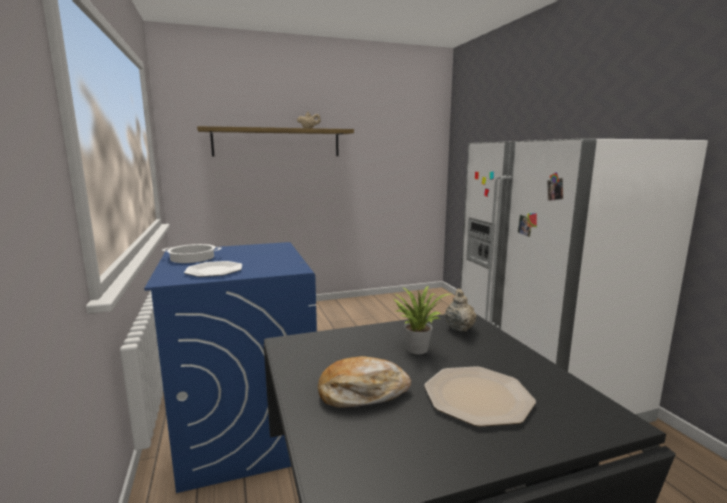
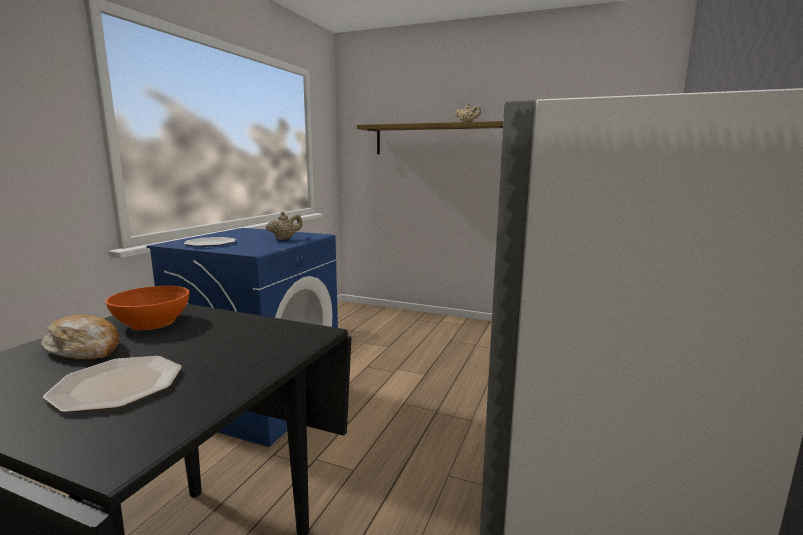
camera: 40 degrees right, 0 degrees up
(192, 258) = (232, 234): cooking pot -> none
(334, 355) = (152, 322): none -> orange bowl
(416, 348) = (205, 338): potted plant -> none
(459, 327) = (285, 337): beige teapot -> beige teapot (285, 239)

